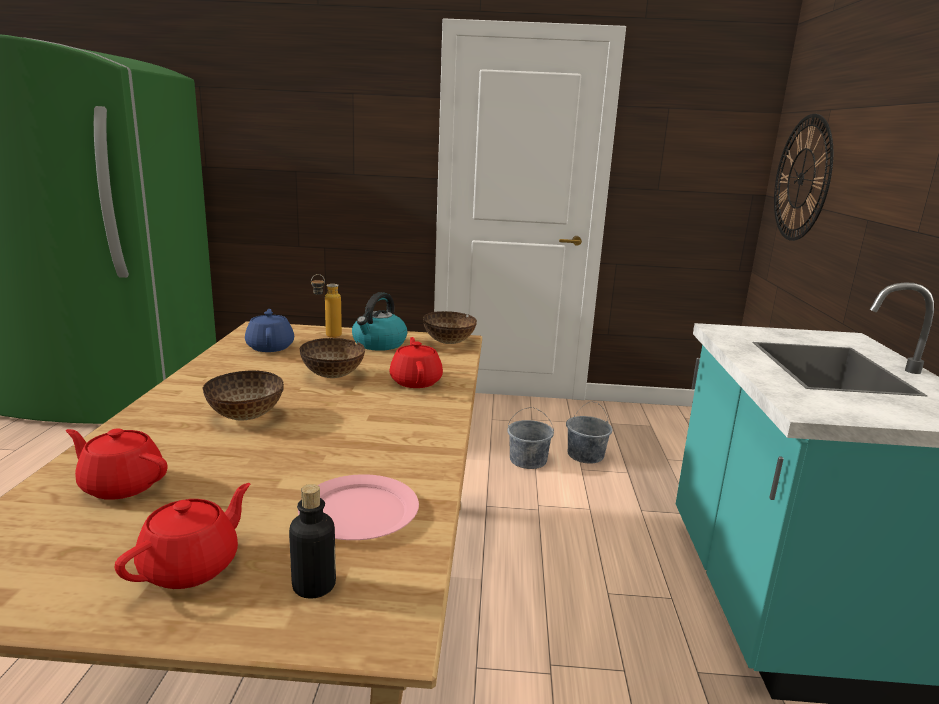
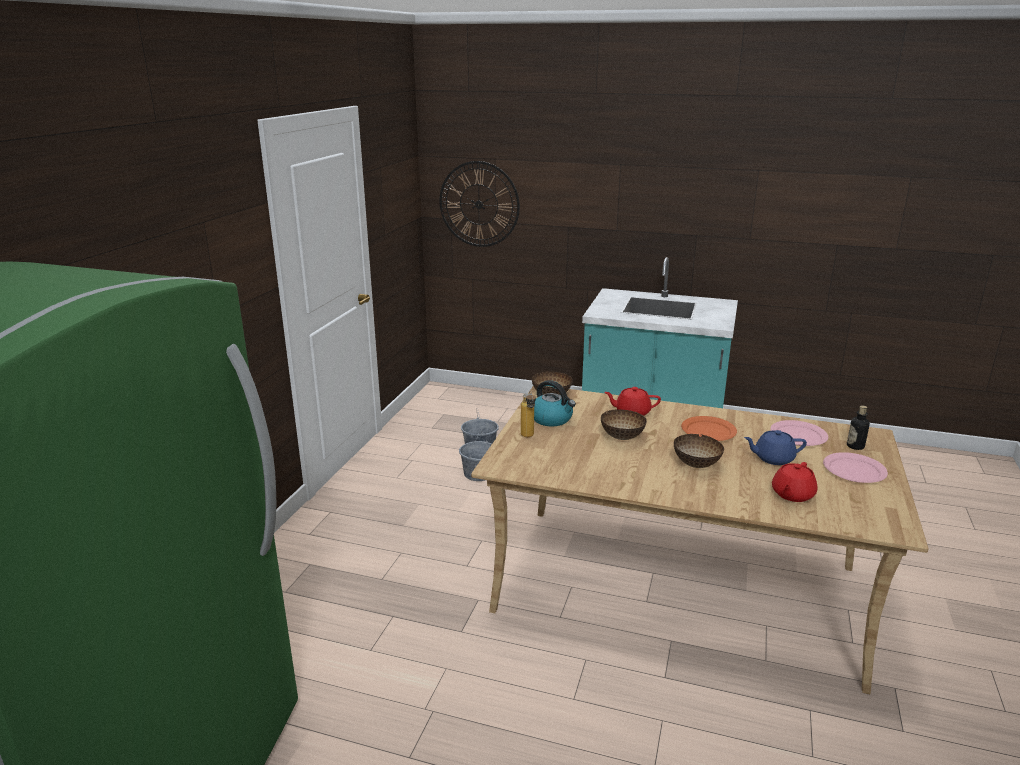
camera: 75 degrees left, 5 degrees up
(192, 566) = (853, 470): red teapot -> pink plate
(270, 347) = (554, 459): blue teapot -> blue teapot (773, 458)
(363, 429) = (708, 431): none -> orange plate

